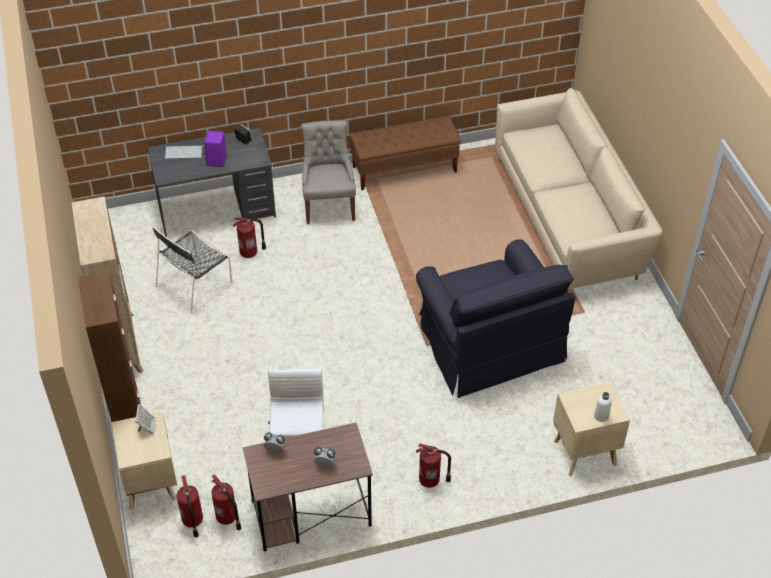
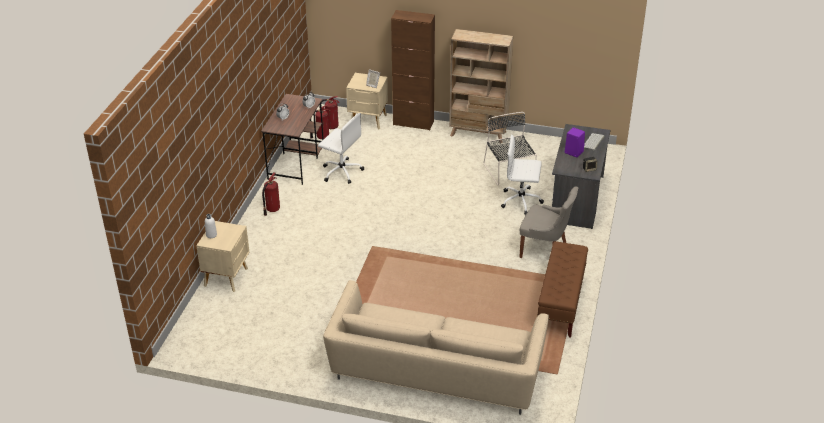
camera: 120 degrees right, 10 degrees down
(250, 253) = (521, 201): fire extinguisher -> white office chair
(488, 342) = (349, 274): black armchair -> none

